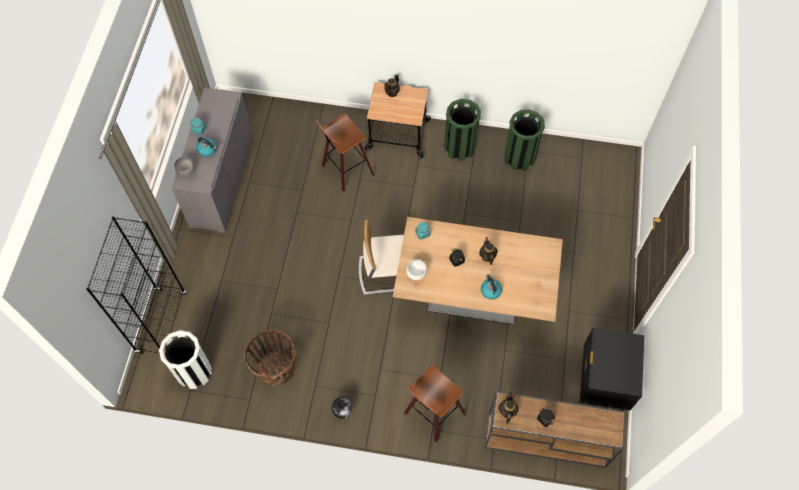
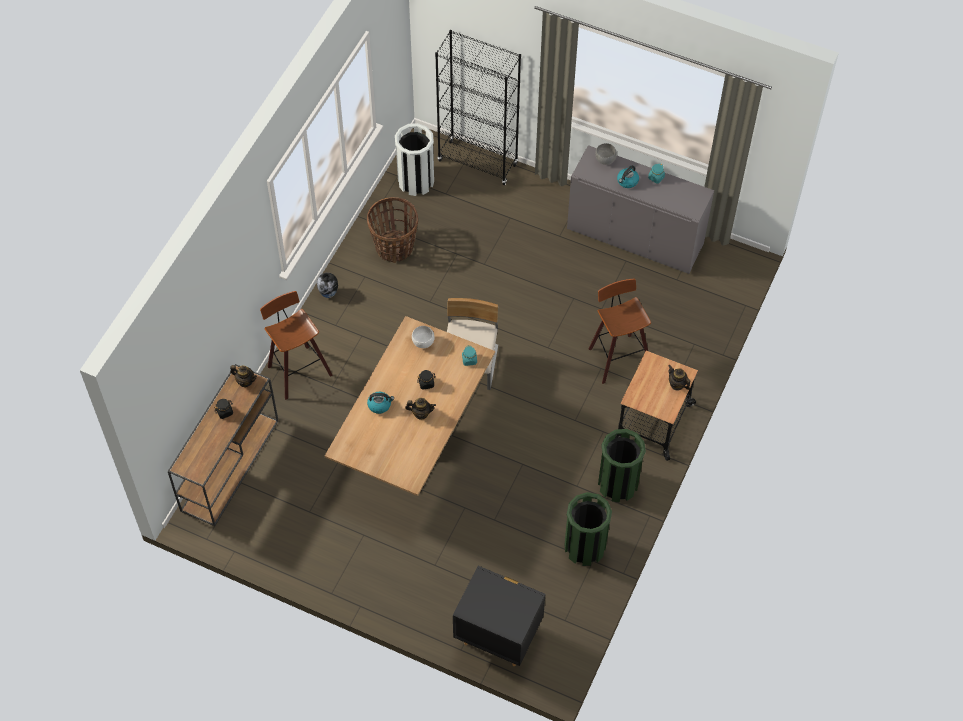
camera: 105 degrees right, 5 degrees down
(601, 383) = (268, 539): black nightstand -> black nightstand (498, 637)

